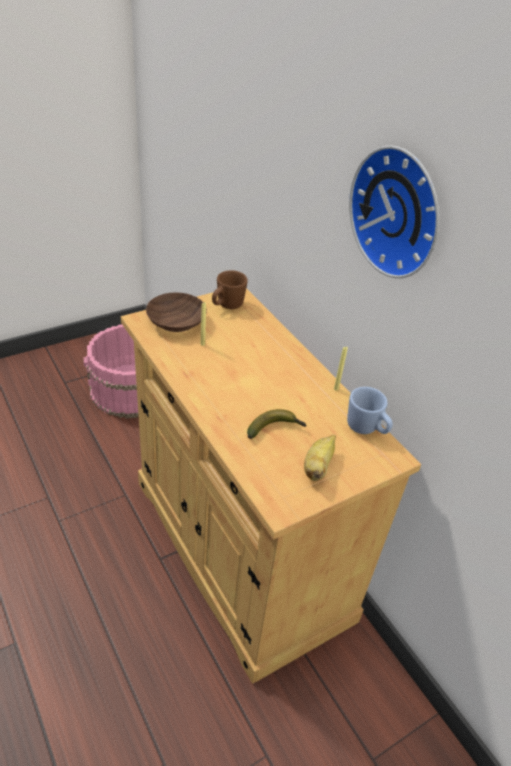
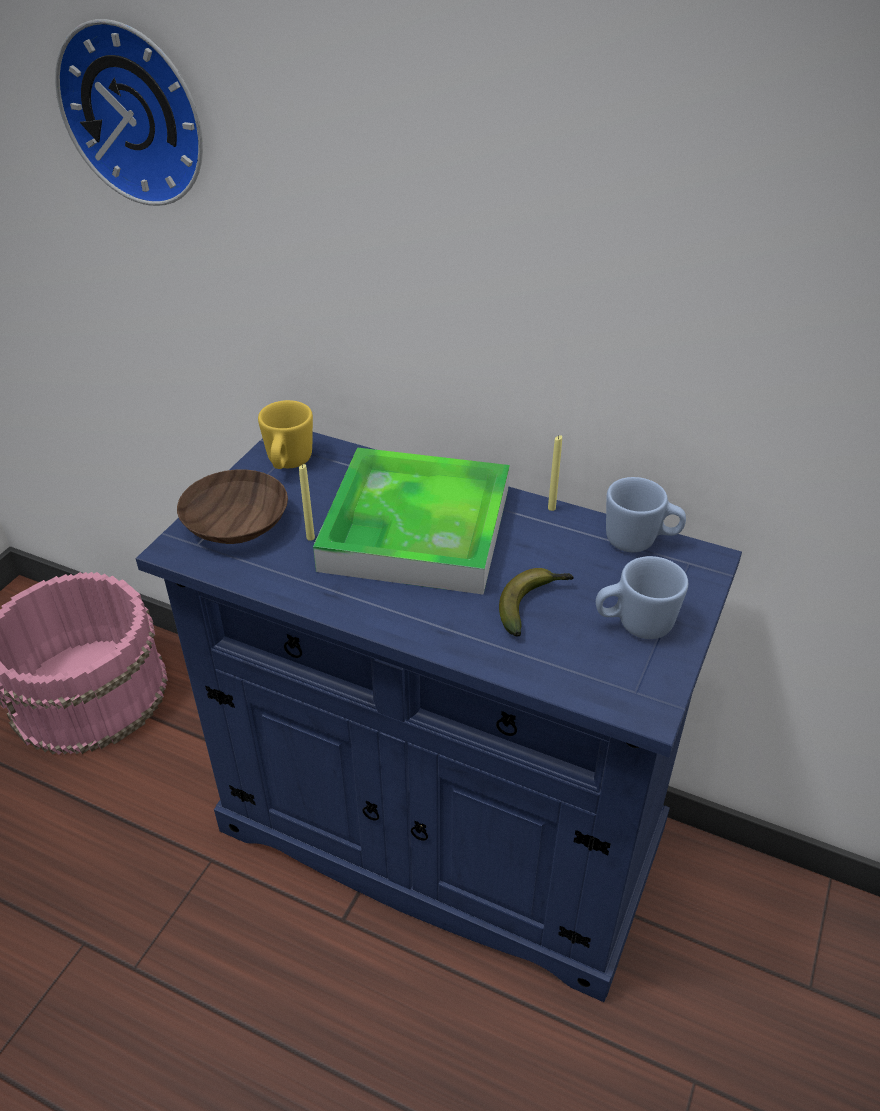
camera: 30 degrees left, 0 degrees up
(227, 306) = (288, 464): brown mug -> yellow mug
(239, 548) = (440, 832): beige cabinet -> blue cabinet
(256, 364) = (416, 528): none -> tray
(318, 467) = (634, 625): banana -> blue mug
(399, 212) = (604, 192): wall clock -> wall clock (138, 112)

